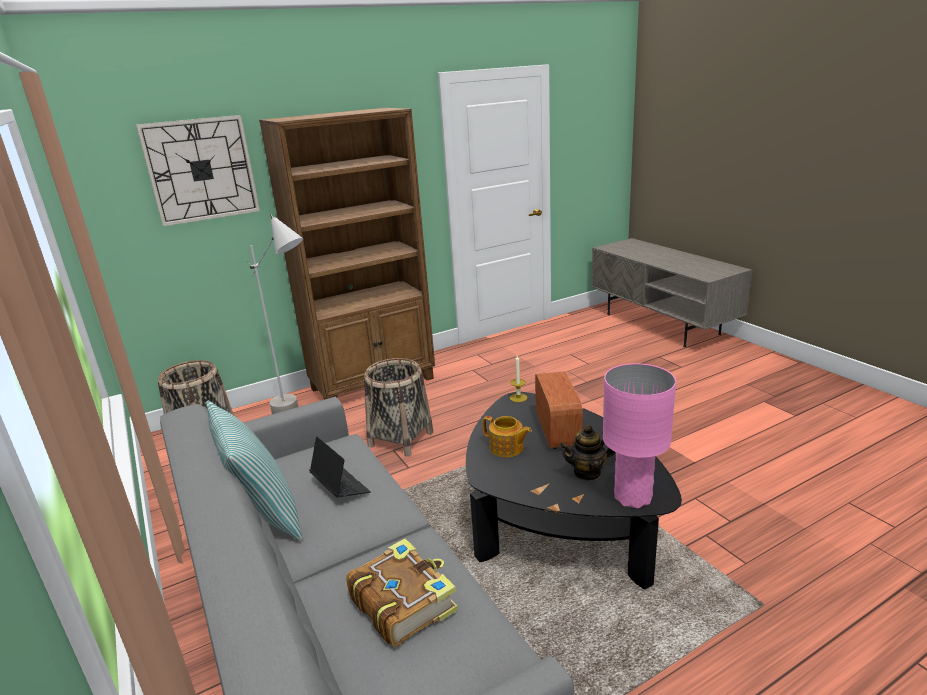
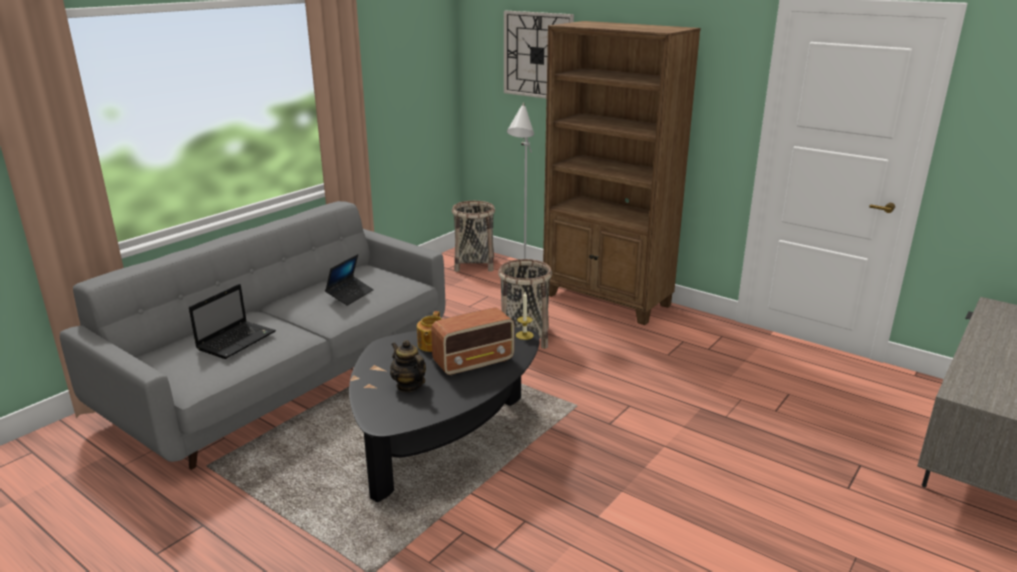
camera: 65 degrees right, 0 degrees up
(264, 515) = (316, 282): pillow -> none
(403, 602) = (237, 340): book -> laptop
(633, 497) = (379, 411): pink table lamp -> none

